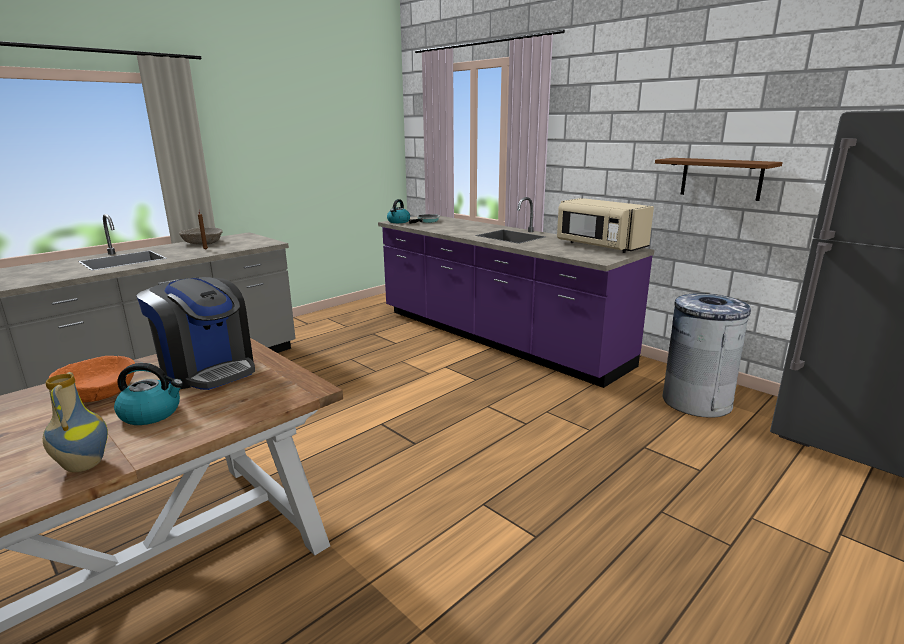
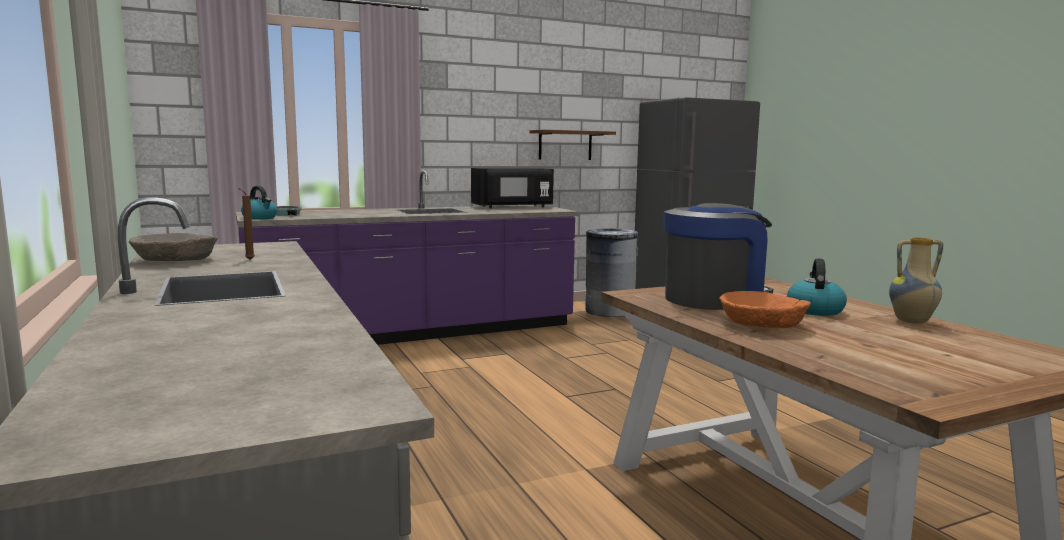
camera: 70 degrees left, 10 degrees down
(599, 246) = (513, 207): beige microwave -> black microwave

